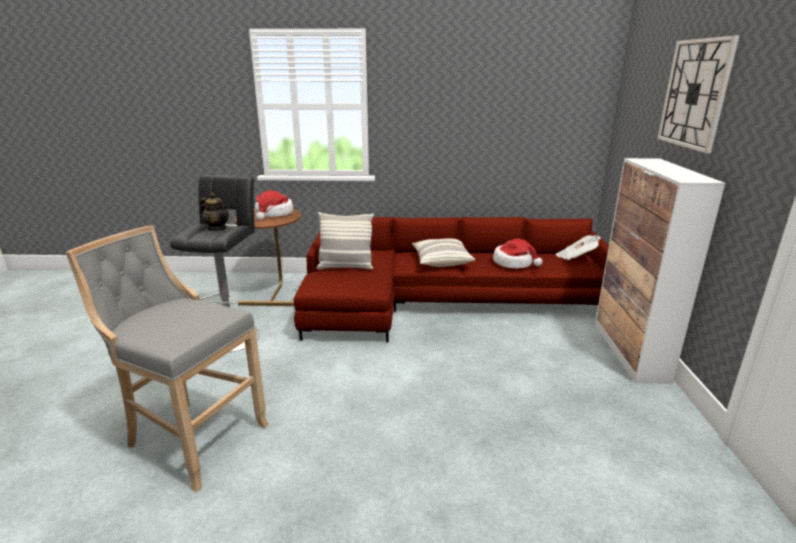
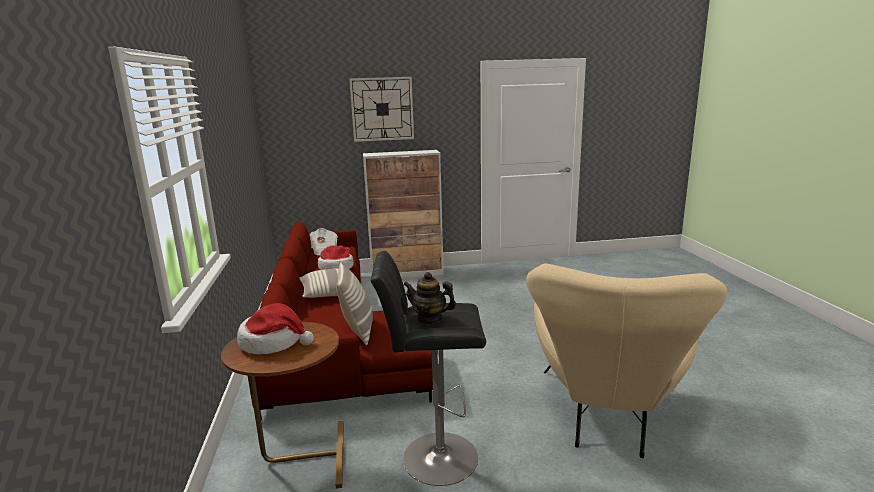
camera: 100 degrees left, 5 degrees down
(192, 437) = (608, 417): grey stool -> beige armchair
(217, 228) = (429, 319): teapot -> teapot turned 90 degrees counterclockwise

